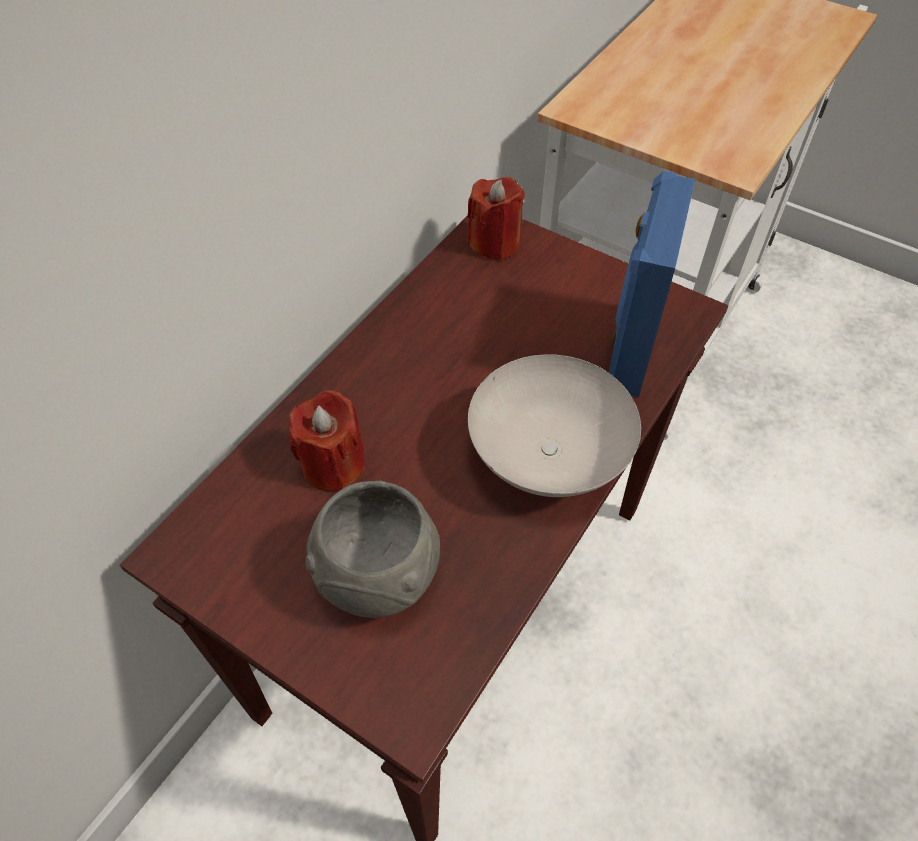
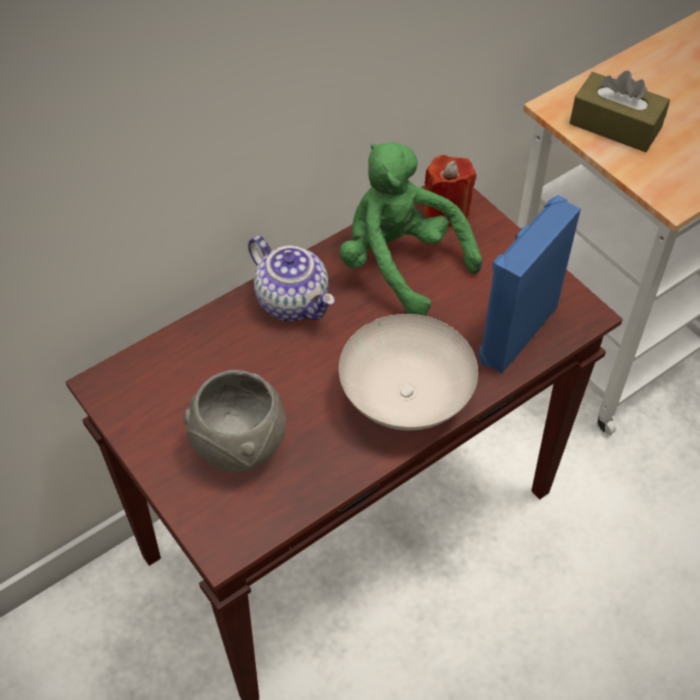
camera: 20 degrees right, 0 degrees up
(333, 465) = (240, 356): red candle -> none
(370, 384) = (294, 301): none -> teapot
(472, 311) = (400, 264): none -> green plush toy
(639, 112) = (615, 125): none -> brown tissue box

